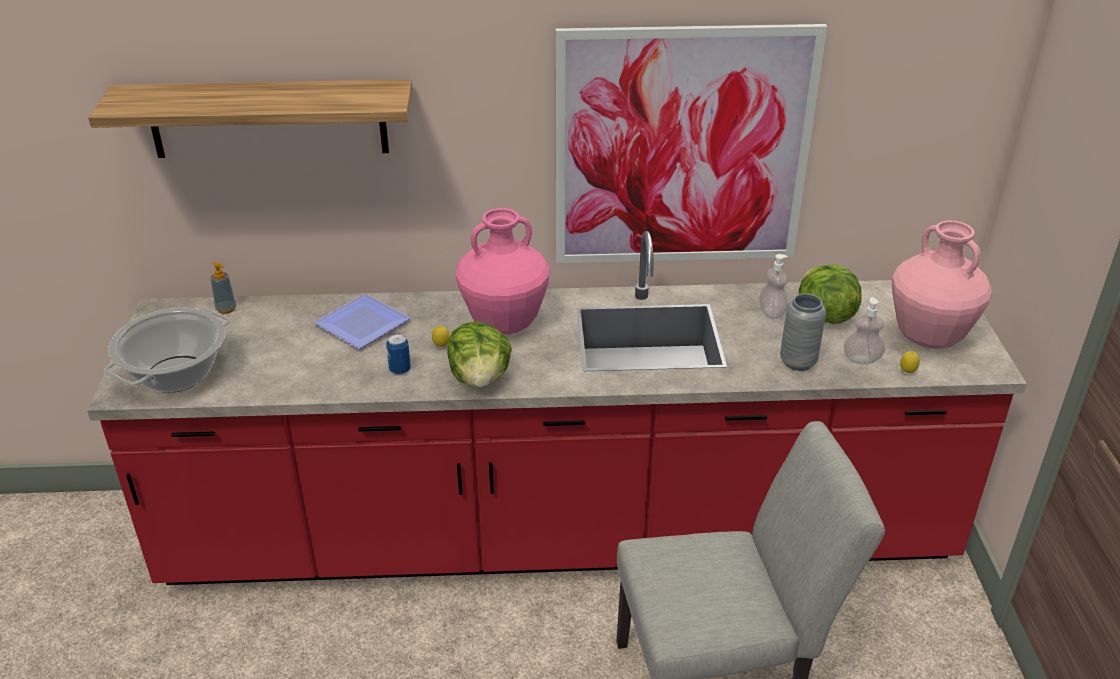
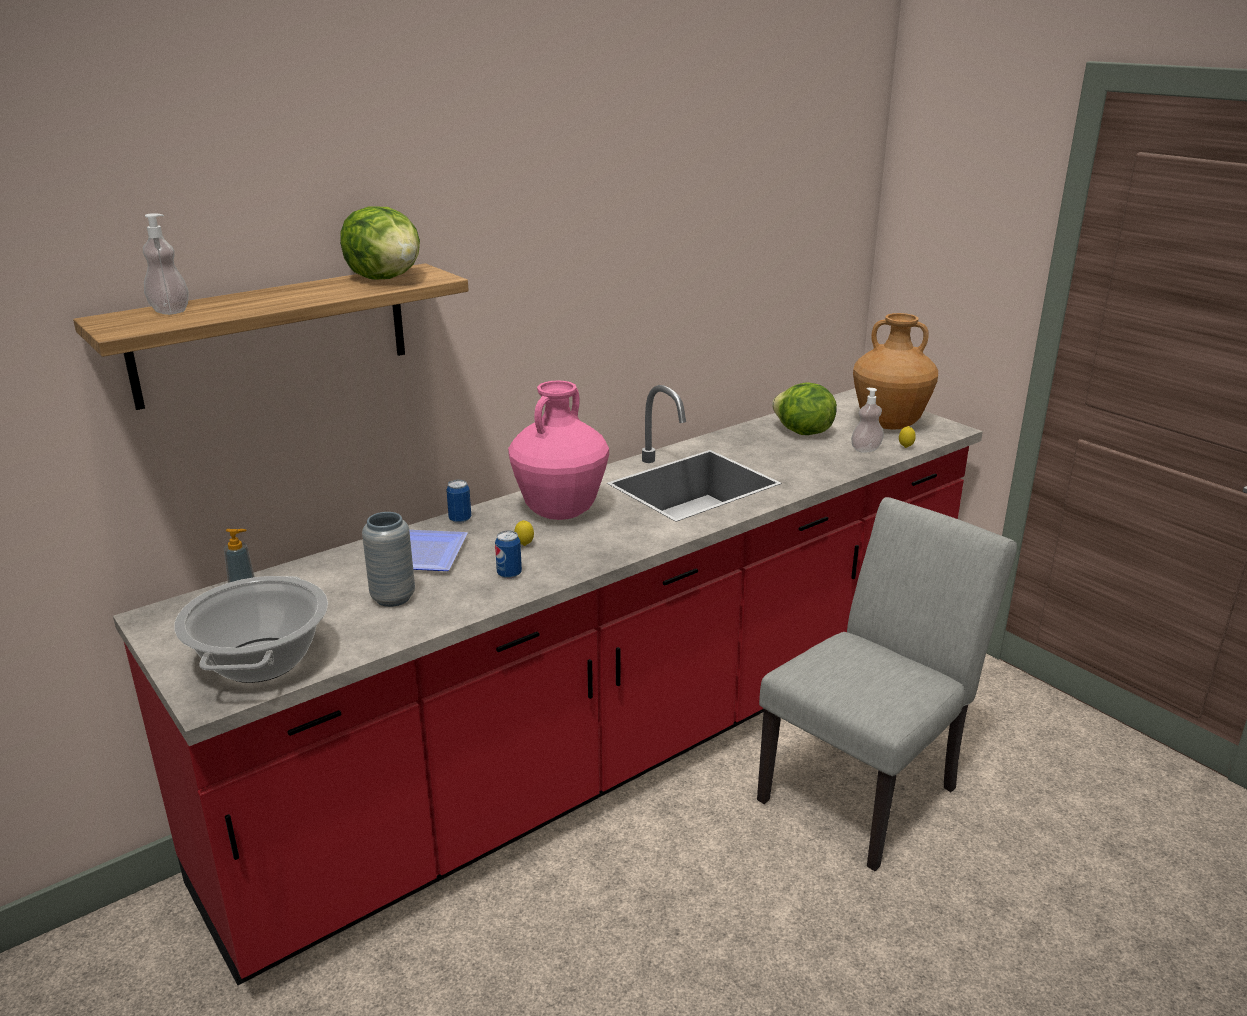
camera: 35 degrees left, 10 degrees down
(425, 302) = (460, 519): none -> can
(480, 378) = (595, 555): lettuce -> lettuce (386, 278)
(682, 149) = (660, 303): picture -> none
(771, 312) = (763, 441): soap dispenser -> soap dispenser (170, 311)
(798, 362) = (827, 464): grey vase -> grey vase (393, 598)
(929, 338) = (889, 425): pink vase -> brown vase

